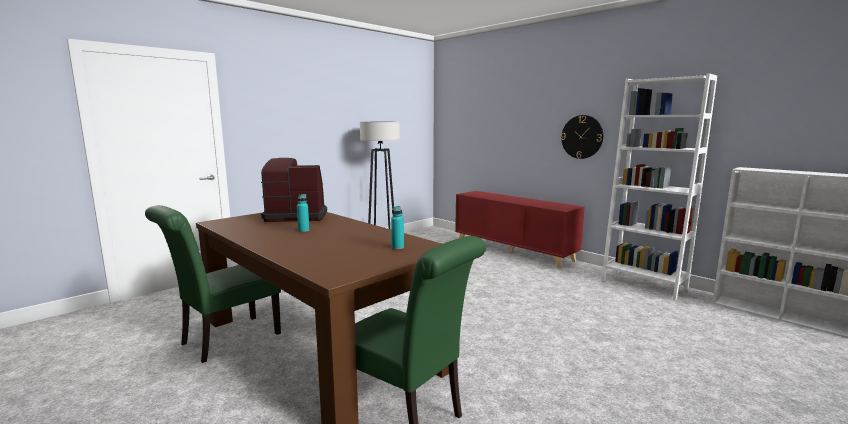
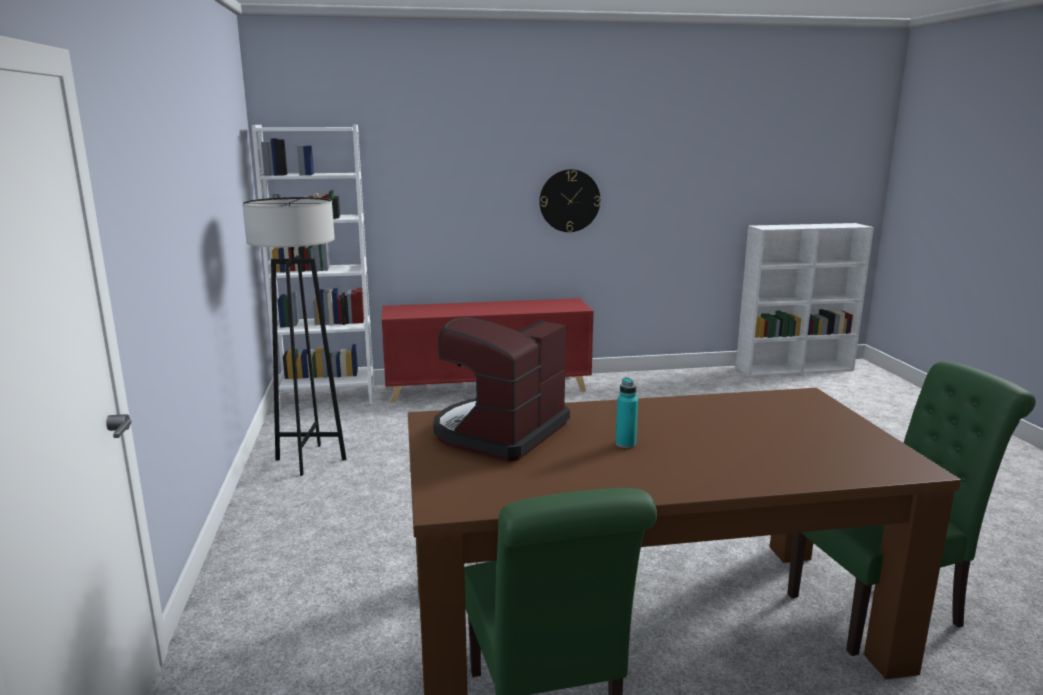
camera: 55 degrees left, 5 degrees up
(397, 247) = (789, 412): turquoise bottle -> none
(643, 284) = (678, 378): white bookcase -> white bookcase (327, 397)

